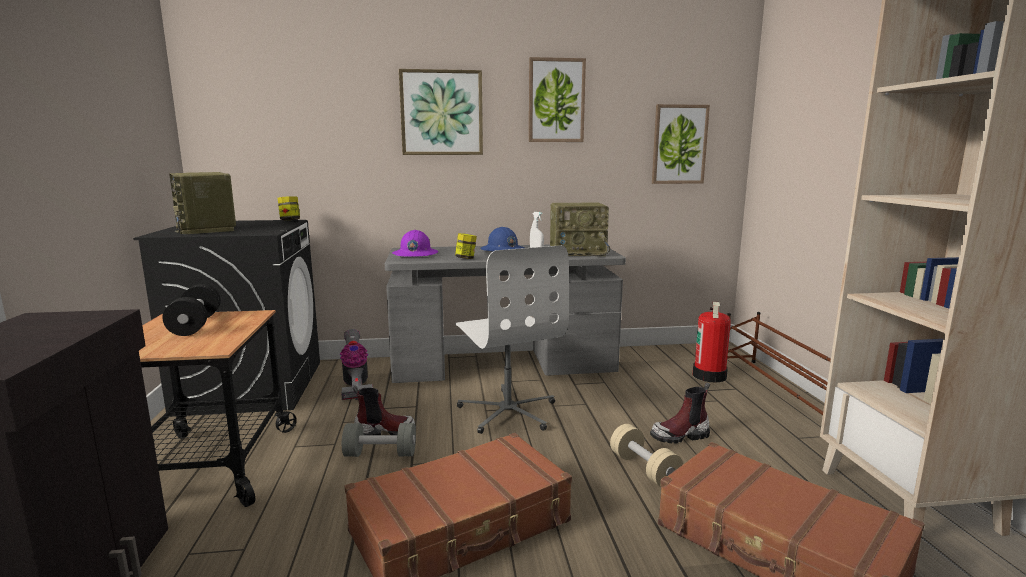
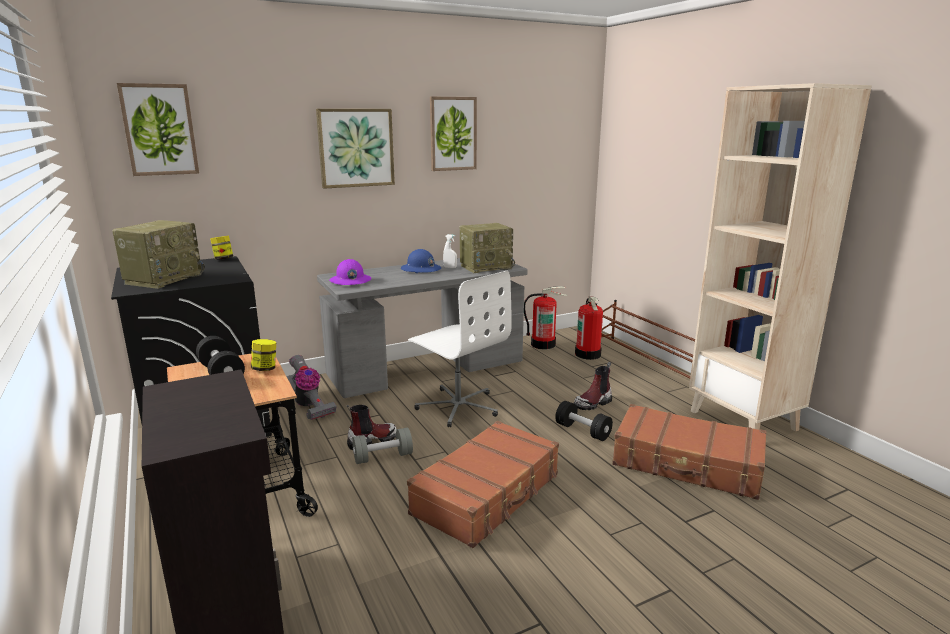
camera: 20 degrees left, 5 degrees up
(207, 229) = (164, 279): radio -> radio turned 105 degrees counterclockwise
(466, 258) = (401, 282): jar -> jar (265, 369)
(644, 469) = (582, 431): beige dumbbell -> black dumbbell
(658, 357) = (543, 344): none -> fire extinguisher
(679, 144) = (548, 167): picture -> picture (159, 130)

